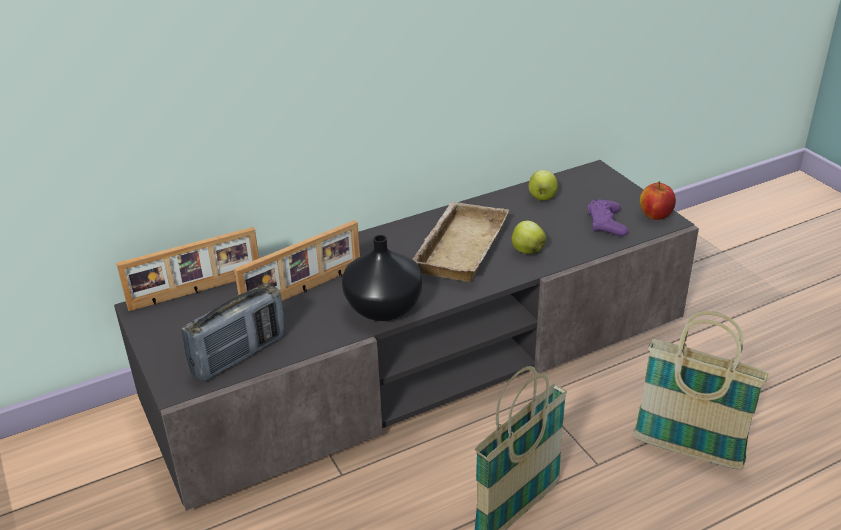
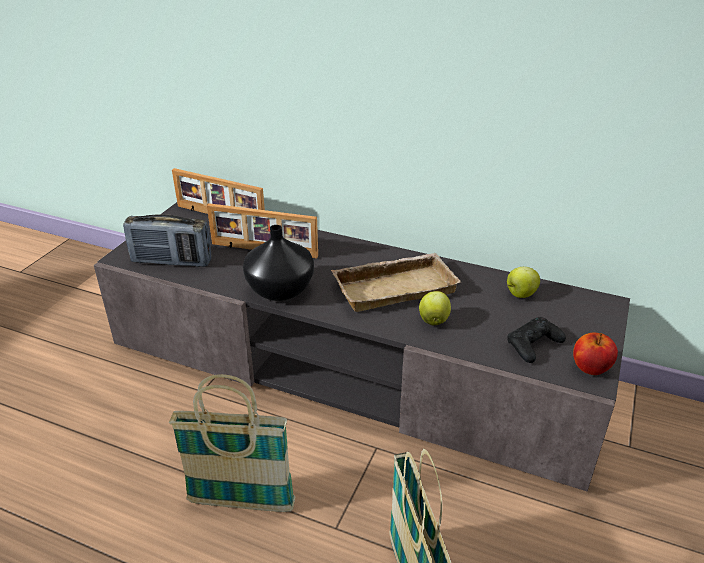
camera: 50 degrees right, 0 degrees up
(606, 224) = (533, 345): purple game controller -> black game controller

